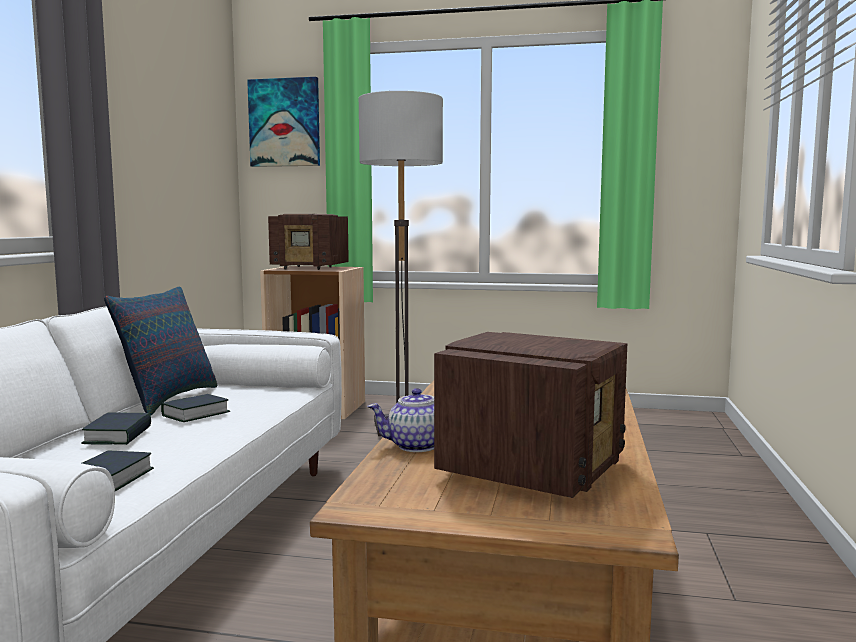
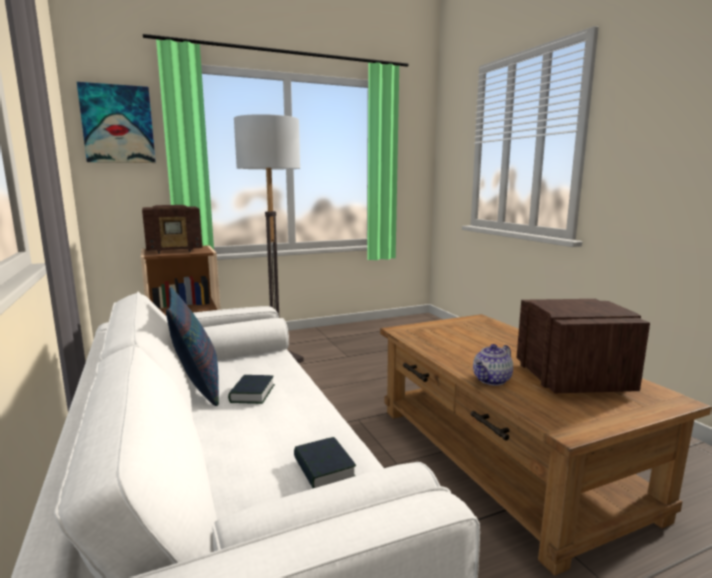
camera: 35 degrees left, 5 degrees up
(118, 435) = (238, 430): book -> none

